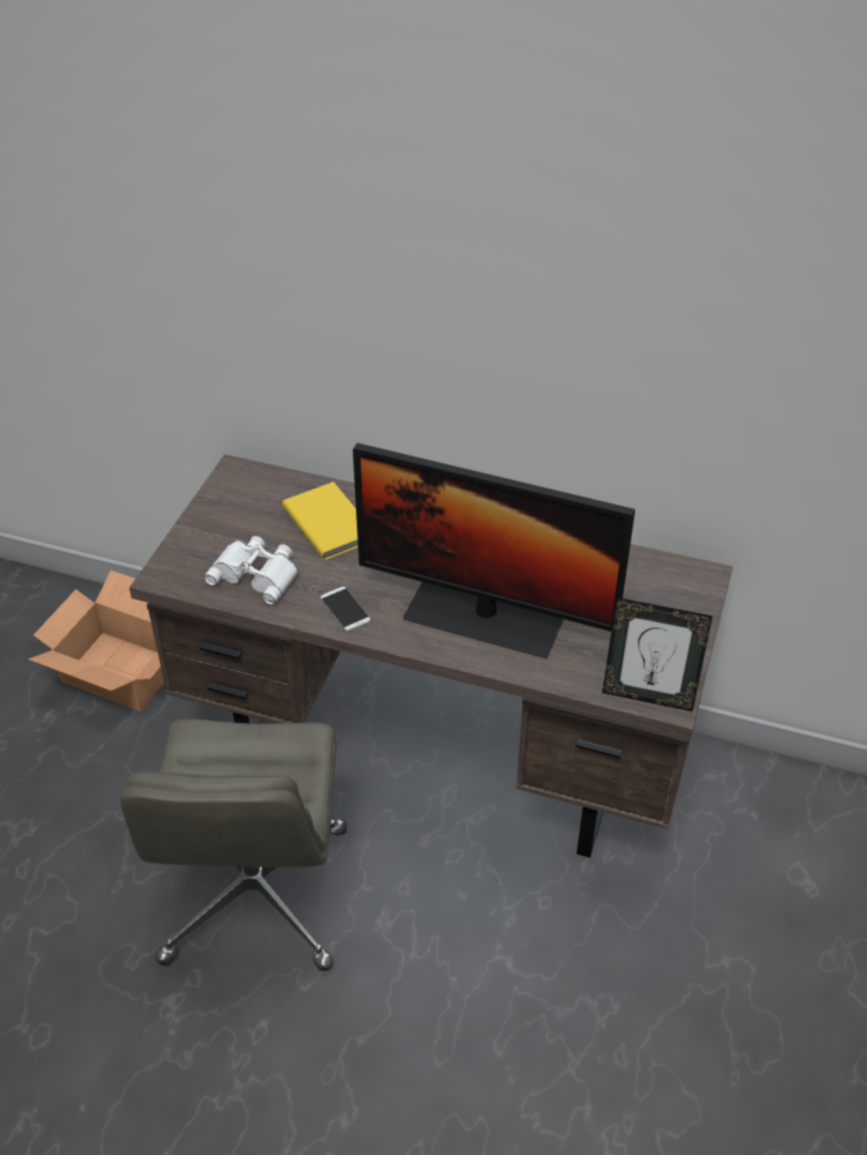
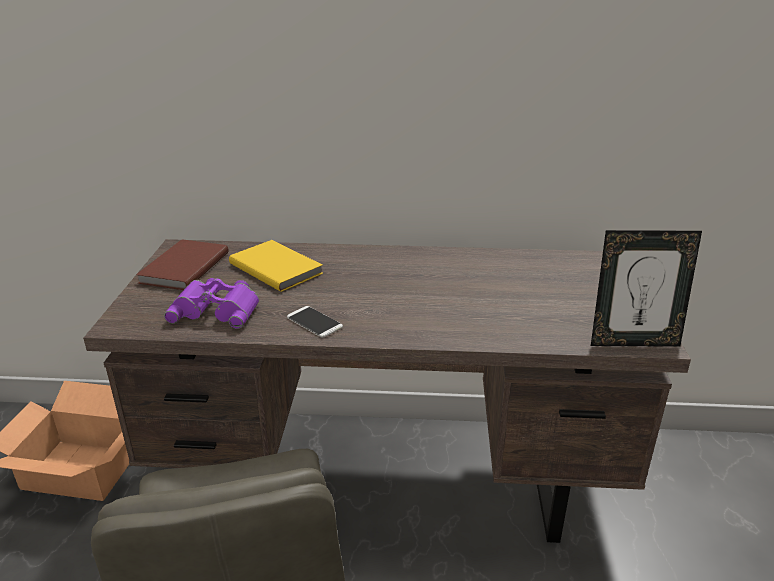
camera: 15 degrees left, 15 degrees down
(234, 505) = (182, 268): none -> brown book
(257, 573) = (217, 309): white binoculars -> purple binoculars
(485, 615) = (448, 308): monitor -> none

